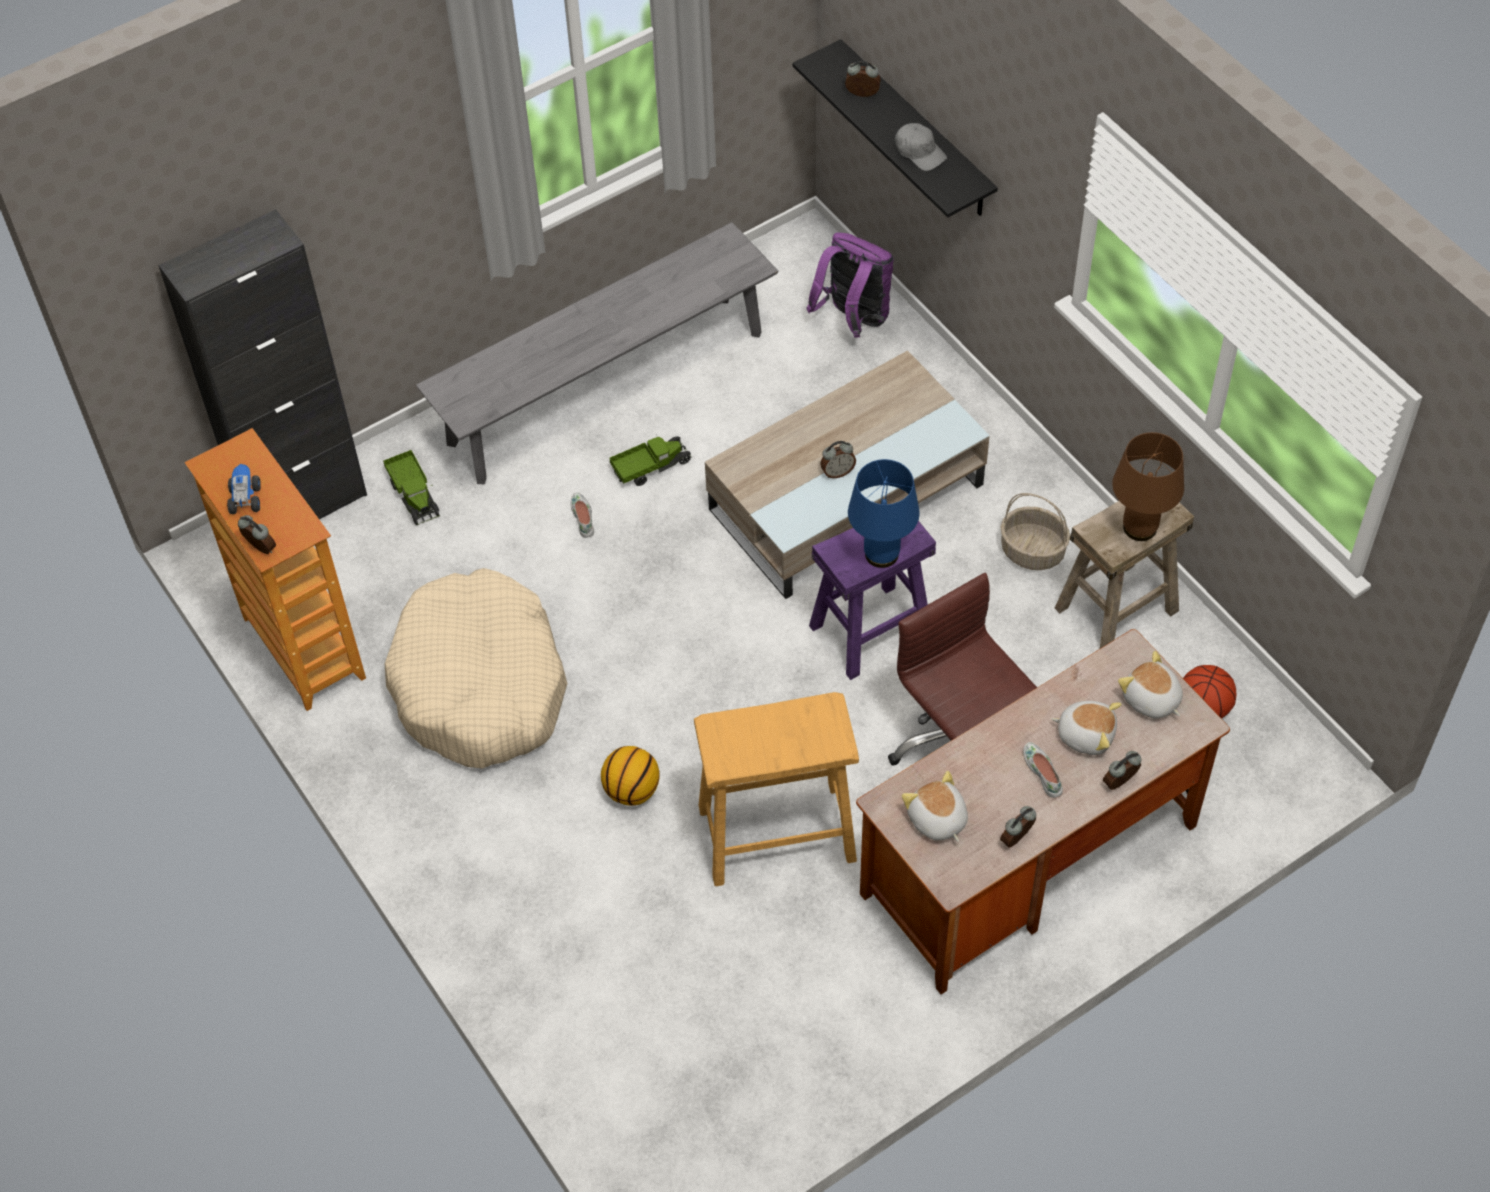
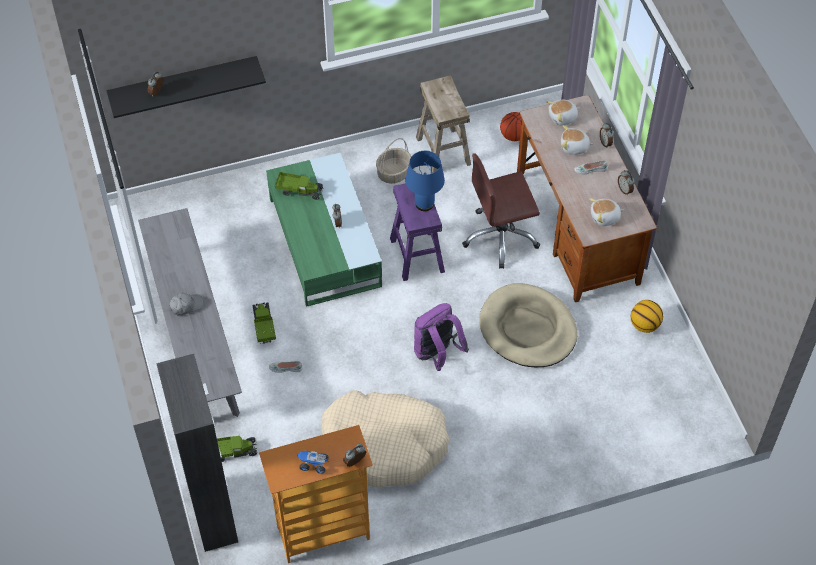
camera: 75 degrees left, 0 degrees up
(632, 790) = (480, 387): basketball -> basketball (644, 325)
(775, 833) = (527, 329): beige stool -> beige dog bed
(846, 497) = (324, 242): beige coffee table -> green coffee table
(853, 319) = (200, 205): purple backpack -> purple backpack (437, 354)
(884, 404) = (299, 190): none -> toy truck
(919, 152) = (214, 80): grey cap -> grey cap (186, 305)
(1086, 734) = (574, 147): plush toy -> plush toy turned 120 degrees counterclockwise
(1139, 528) = (448, 98): brown table lamp -> none

